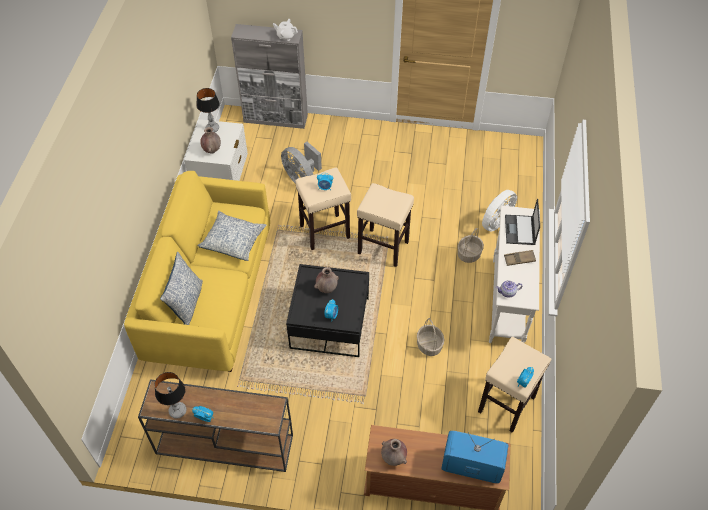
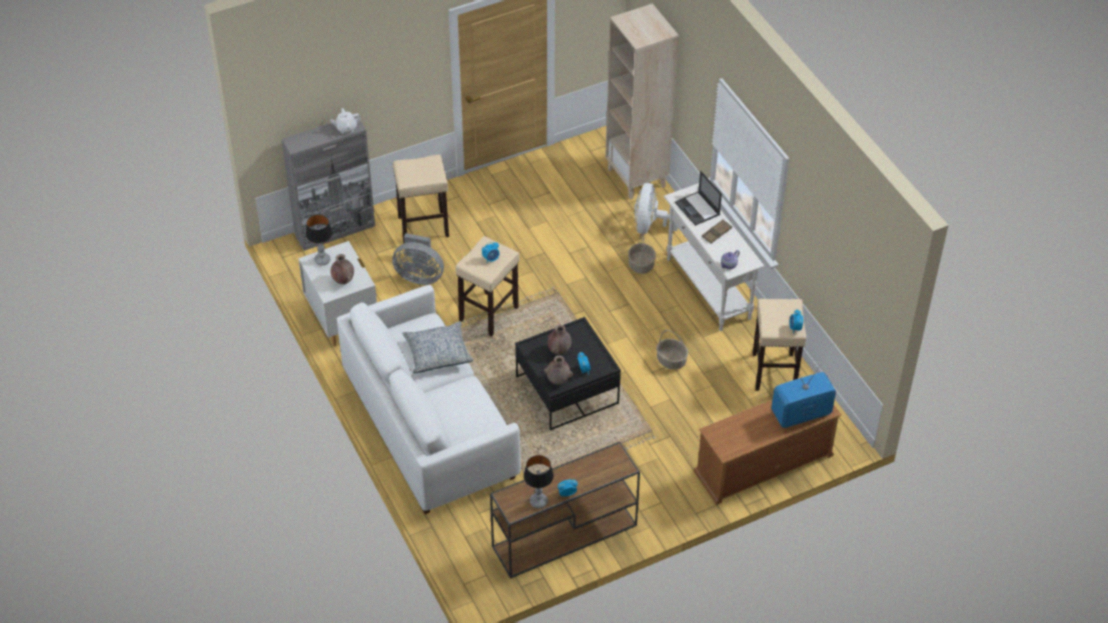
camera: 35 degrees left, 5 degrees down
(186, 303) = (447, 427): pillow -> none
(210, 293) = (429, 426): yellow sofa -> white sofa
(384, 247) = (558, 299): beige stool -> beige stool (424, 226)
(393, 458) = (737, 442): brown vase -> brown vase (558, 381)
(521, 185) = (637, 178): none -> beige bookcase

